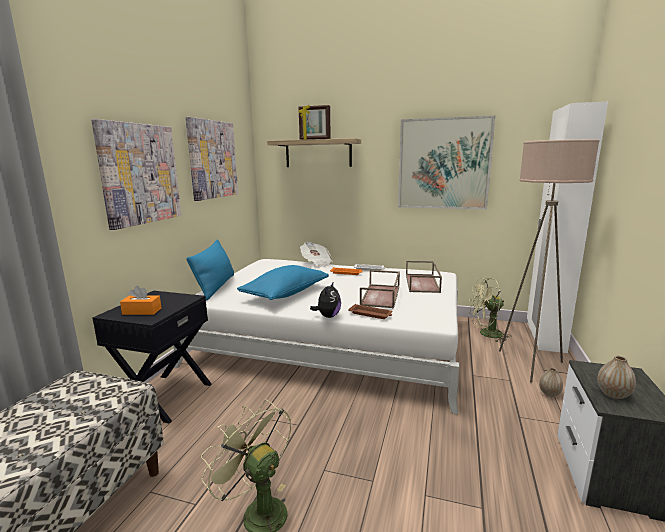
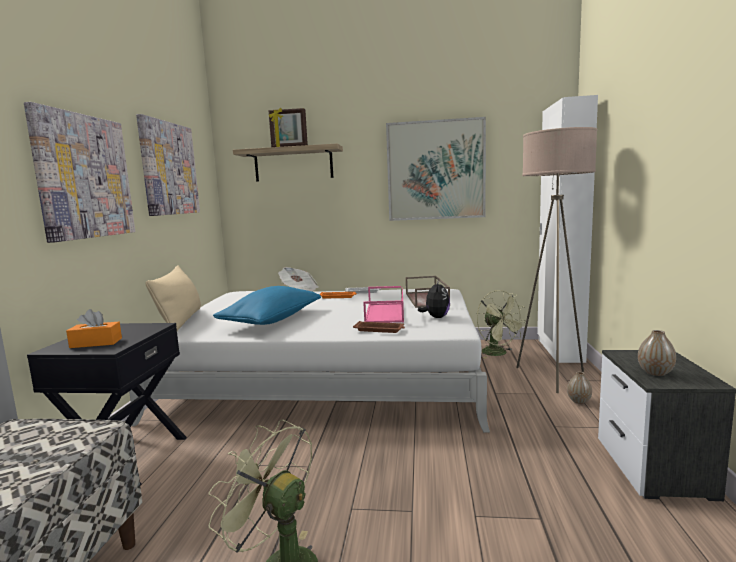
camera: 10 degrees left, 5 degrees down
(215, 286) = (180, 321): blue pillow -> beige pillow
(328, 316) = (330, 336): plush toy -> plush toy (436, 317)
(381, 296) = (386, 313): brown tray -> pink tray
(486, 334) = (499, 354): green fan -> green fan turned 105 degrees counterclockwise

